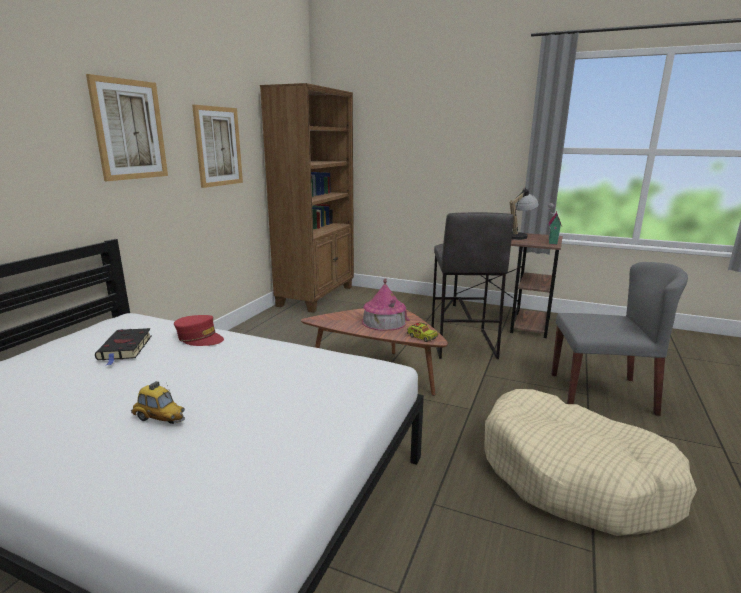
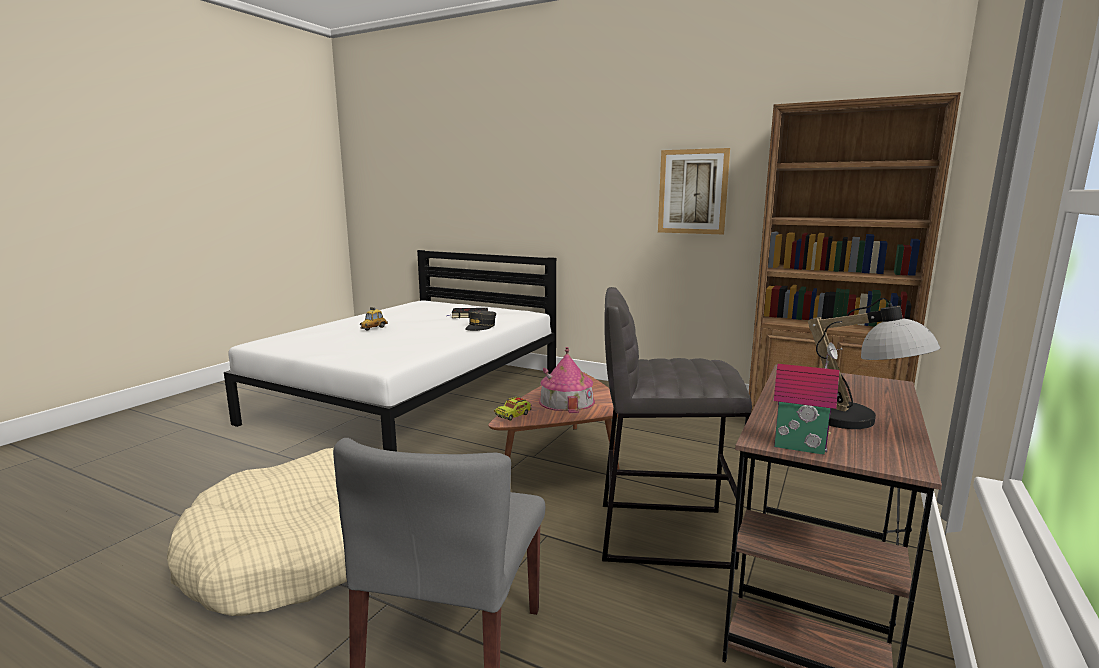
camera: 95 degrees right, 5 degrees down
(129, 130) = (589, 177): picture -> none
(199, 338) = (480, 327): red cap -> grey cap

